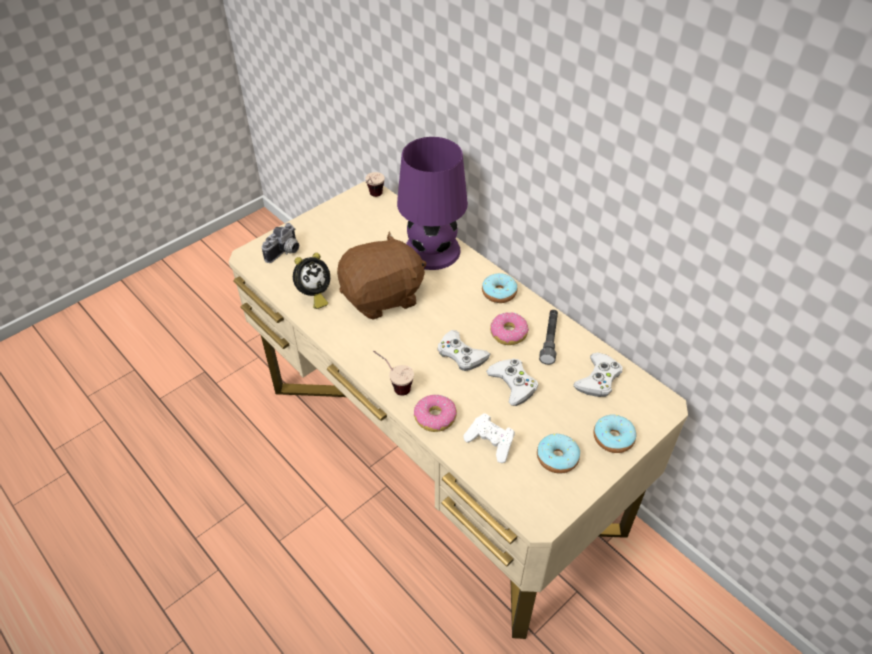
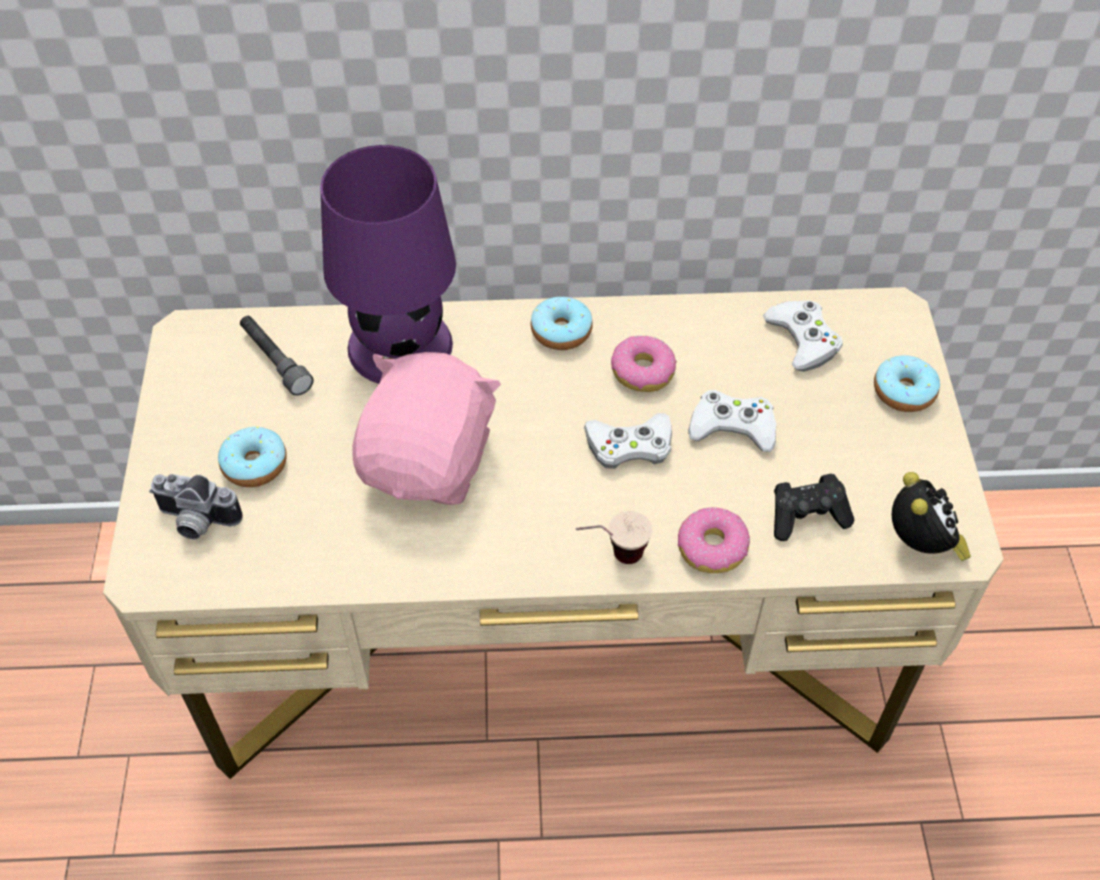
camera: 50 degrees left, 5 degrees up
(285, 252) = (195, 522): camera -> camera turned 120 degrees clockwise
(313, 295) = (333, 543): alarm clock -> alarm clock (921, 545)
(373, 198) = (207, 338): cup -> none
(383, 297) = (430, 461): brown plush toy -> pink plush toy
(490, 443) = (807, 516): white game controller -> black game controller
(549, 340) = (696, 340): grey flashlight -> grey flashlight (275, 361)
(557, 458) = (887, 465): donut -> donut (254, 464)

